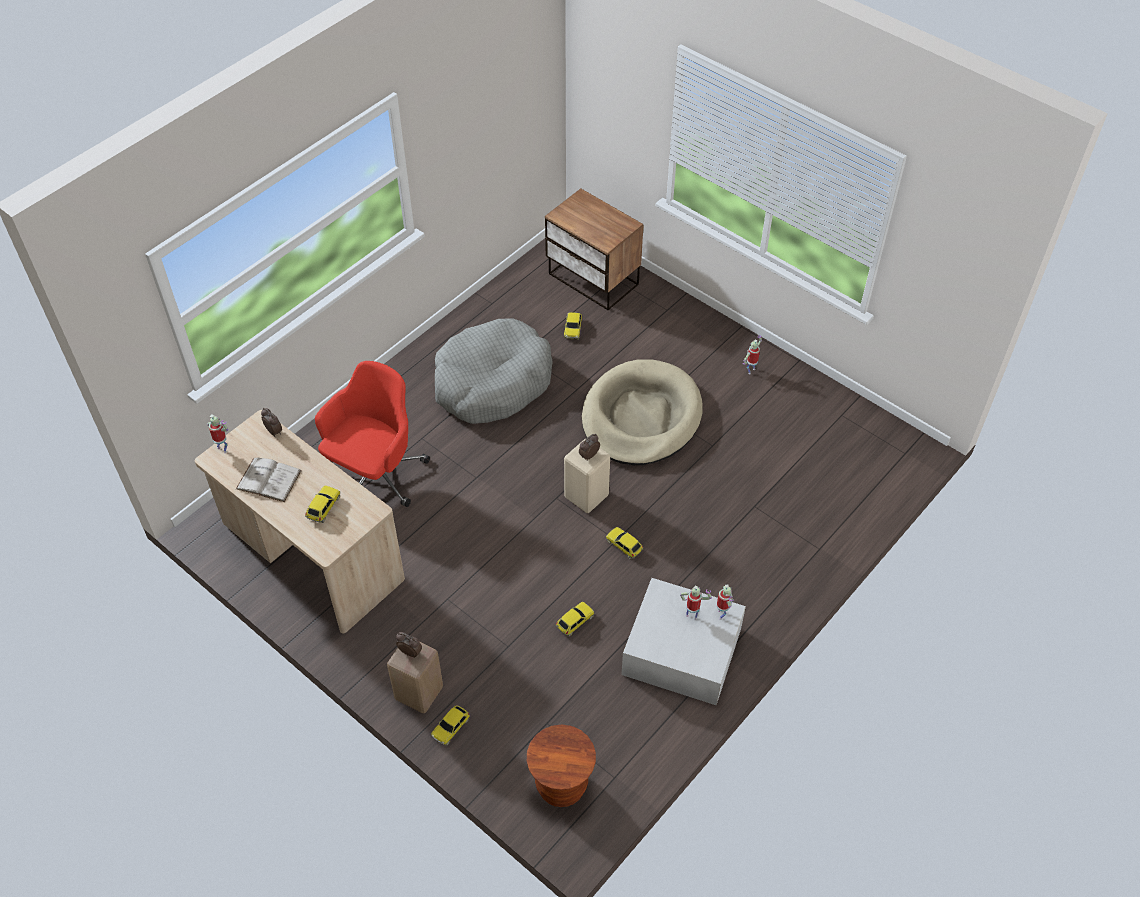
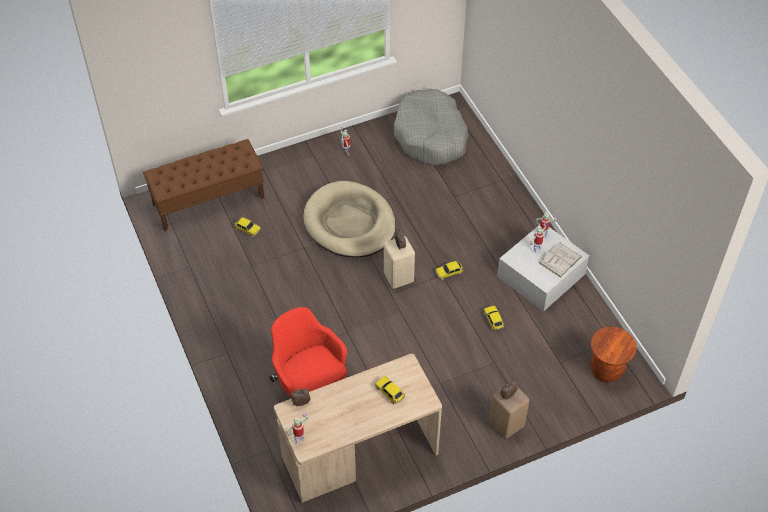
camera: 65 degrees left, 0 degrees up
(268, 479) = (345, 419): white book -> white book (560, 259)
(451, 727) = (540, 414): toy car -> none
(492, 382) = (267, 293): grey dog bed -> grey dog bed (431, 136)
(593, 280) = (209, 200): nightstand -> brown bench

